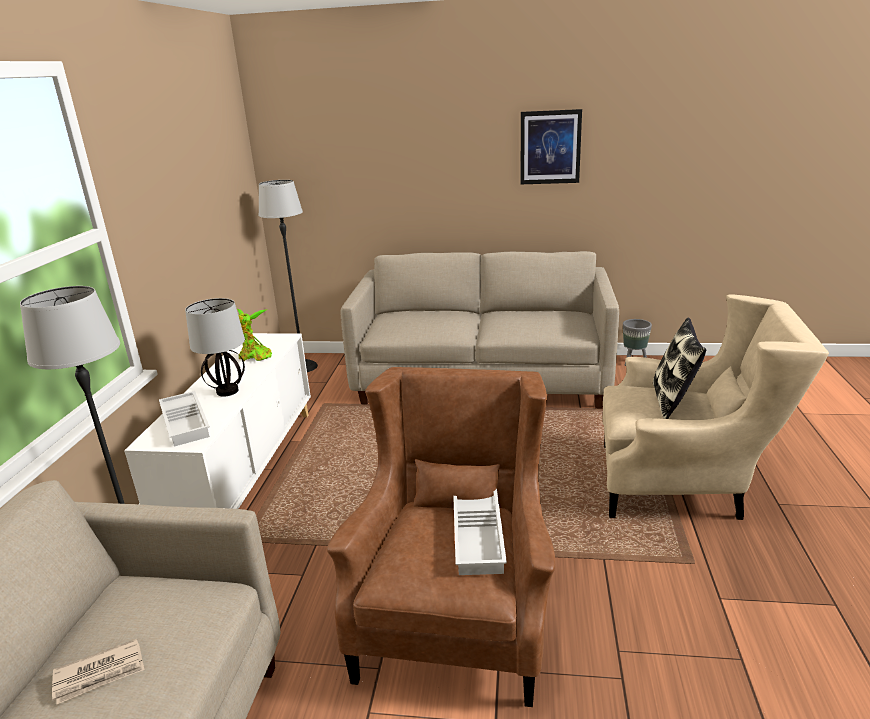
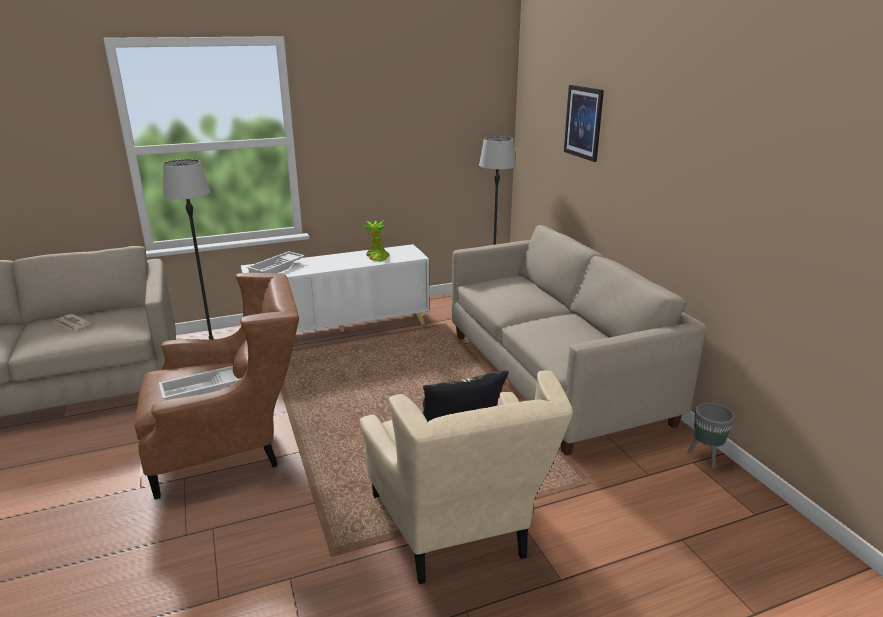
camera: 60 degrees right, 0 degrees up
(227, 391) = (322, 265): table lamp -> none
(550, 147) = (688, 163): picture -> picture (583, 122)

